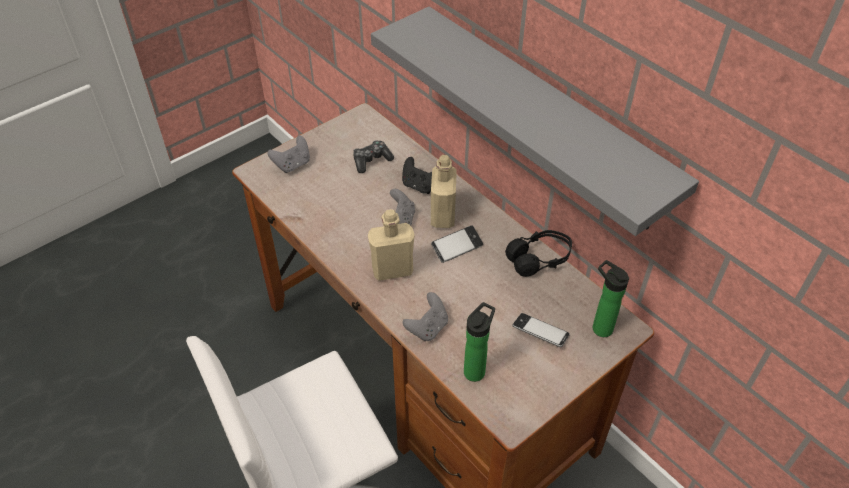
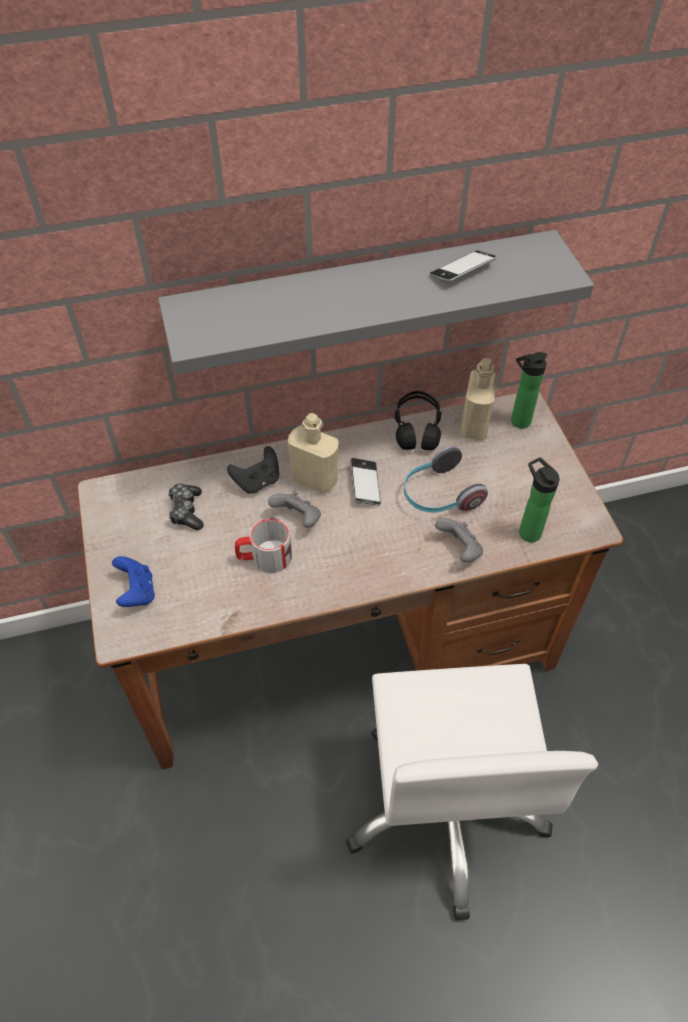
camera: 65 degrees left, 5 degrees up
(292, 164) = (137, 592): grey game controller -> blue game controller
(354, 215) = (264, 557): none -> mug
(392, 270) = (367, 551): beige bottle -> beige bottle (474, 426)
(476, 297) = (439, 495): none -> headphones
(540, 333) = (505, 465): phone -> phone (462, 271)

